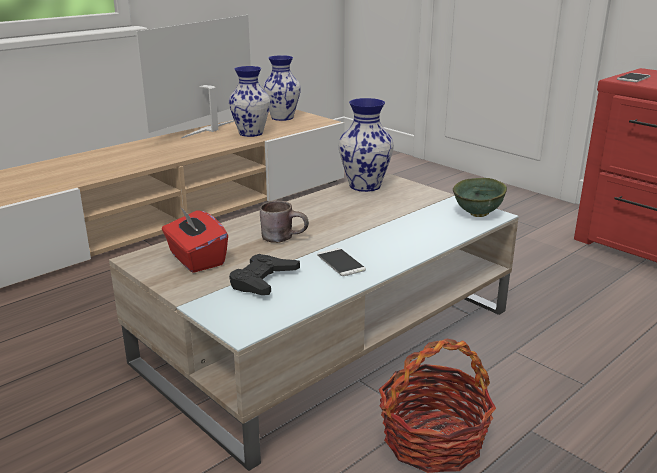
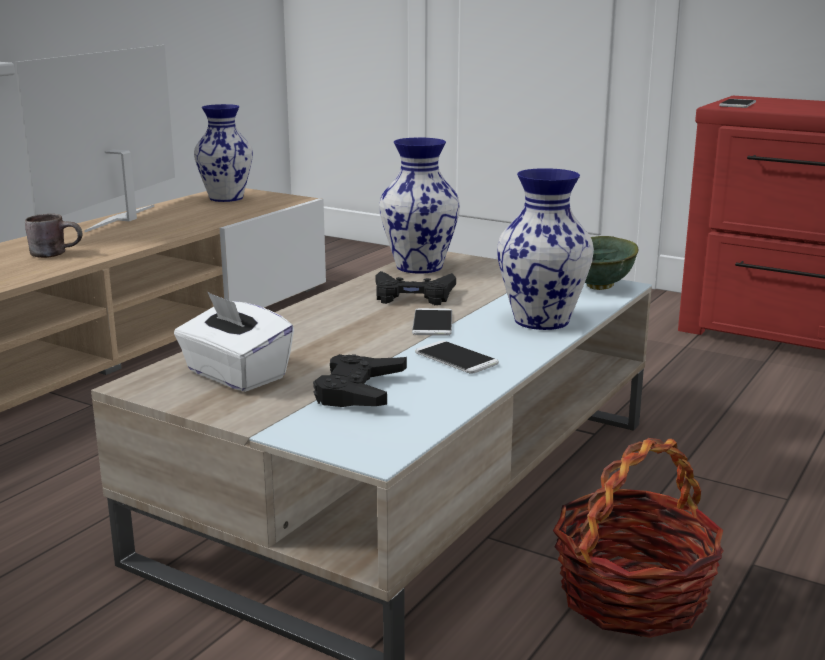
camera: 15 degrees left, 5 degrees down
(196, 259) = (235, 375): red tissue box -> white tissue box
(251, 133) = (192, 220): vase -> vase (542, 321)
(284, 237) = (349, 336): brown mug -> brown mug (56, 253)
(344, 233) = (432, 323): none -> phone
(345, 209) = (413, 296): none -> black game controller

